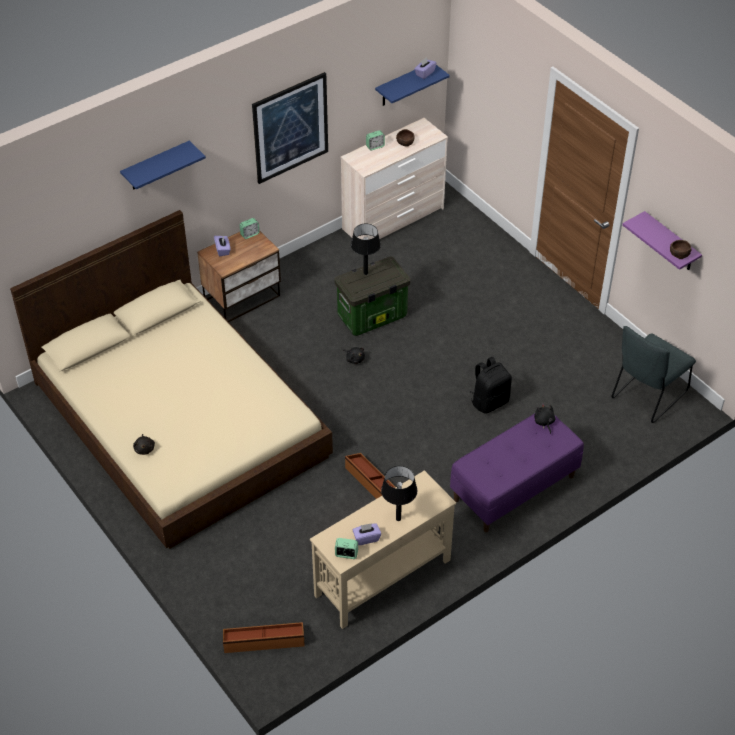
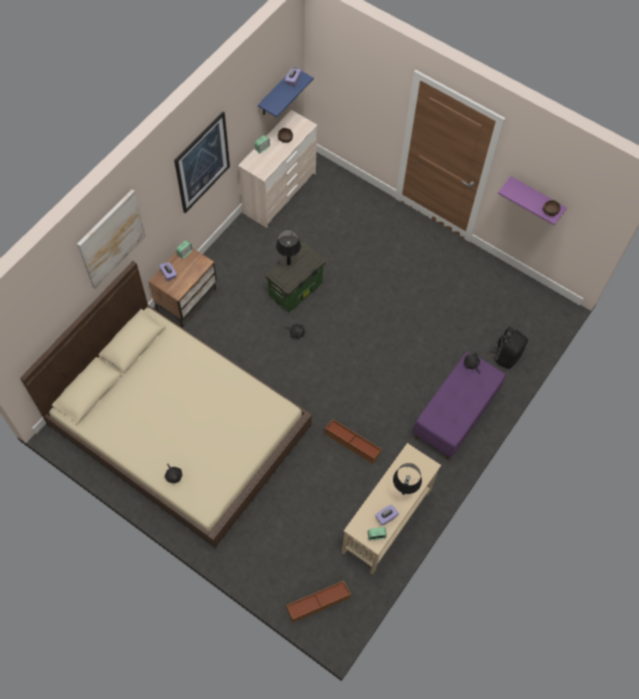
camera: 20 degrees left, 15 degrees up
(156, 166) = (111, 239): blue shelf -> picture
(489, 401) = (411, 343): black backpack -> black backpack (506, 356)
(647, 396) = (524, 307): grey chair -> none

